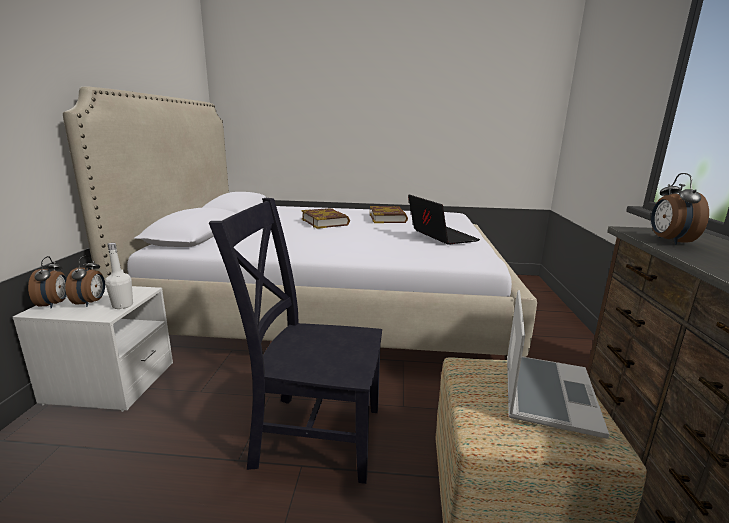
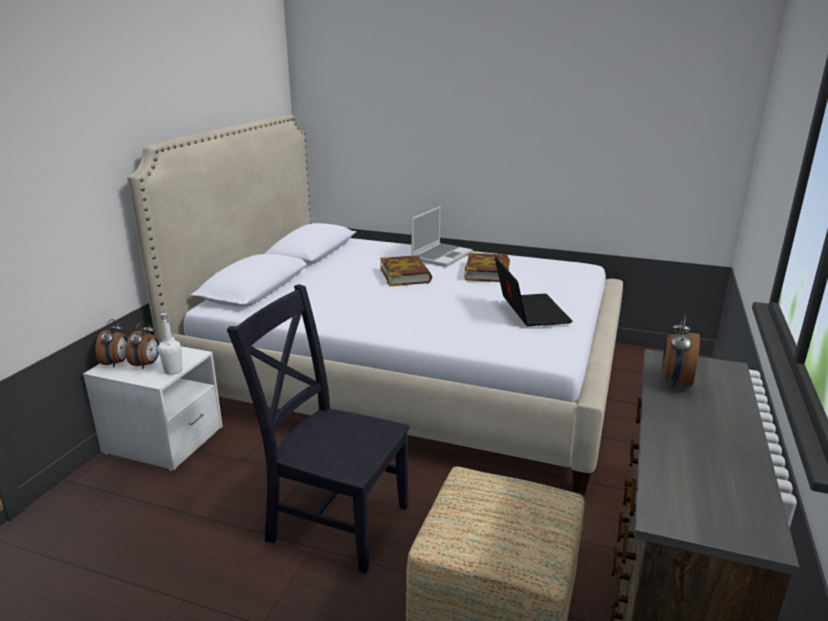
camera: 15 degrees right, 5 degrees up
(546, 393) = (520, 517): laptop -> laptop (441, 256)

